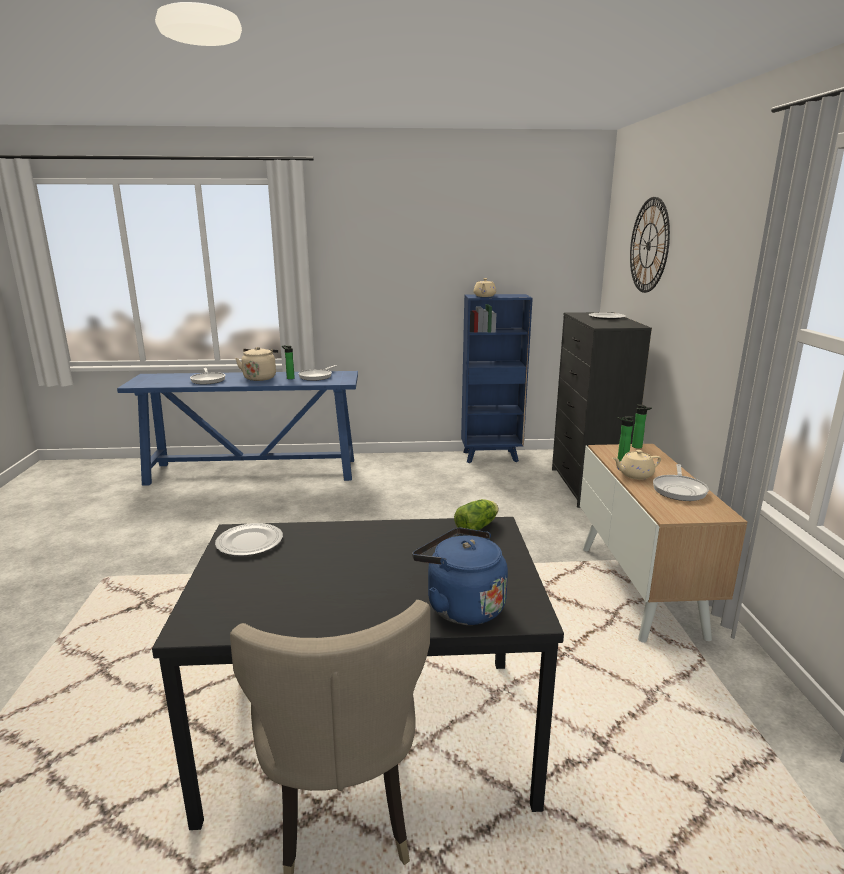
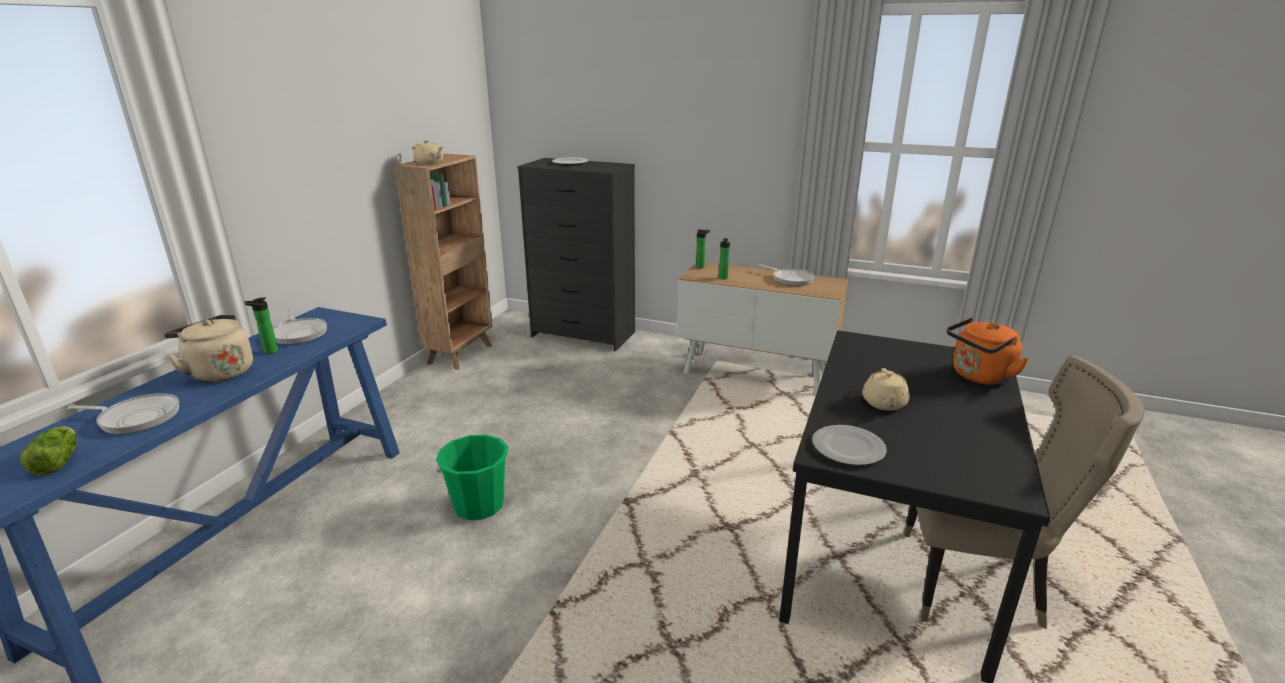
camera: 65 degrees left, 5 degrees up
(314, 520) = (479, 505): none -> green bucket
(460, 606) = (979, 377): blue kettle -> orange kettle
(478, 526) = (852, 345): lettuce -> lettuce (59, 461)
(491, 457) = (461, 353): blue bookcase -> brown bookcase
(635, 475) = (755, 282): beige teapot -> beige teapot (884, 403)
(648, 245) = (594, 86): wall clock -> none

